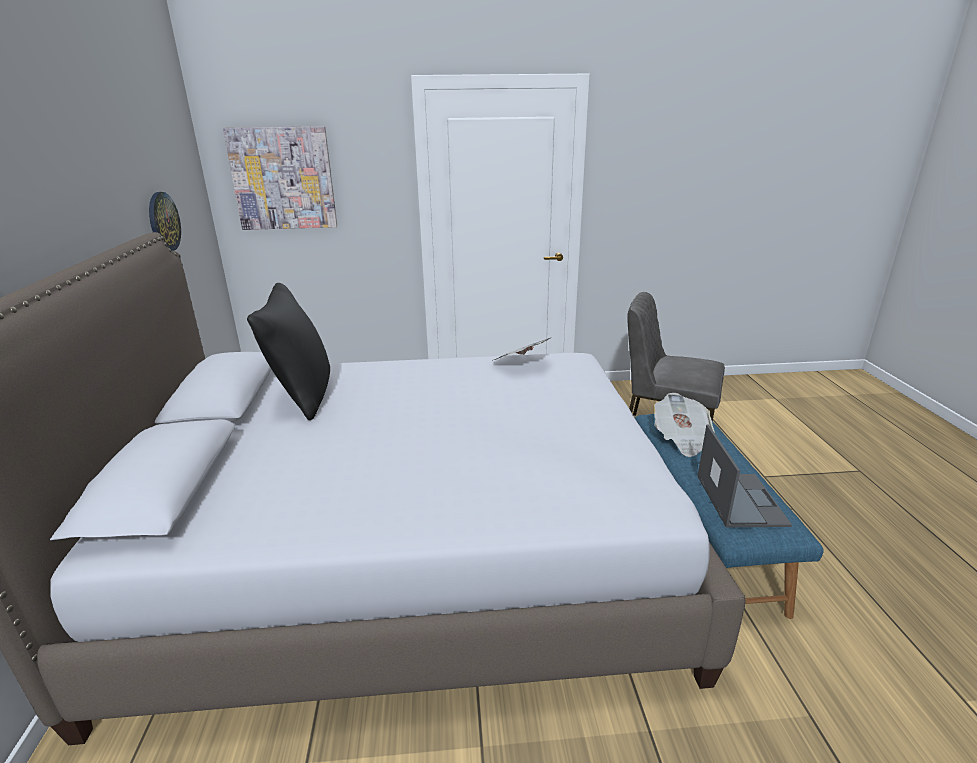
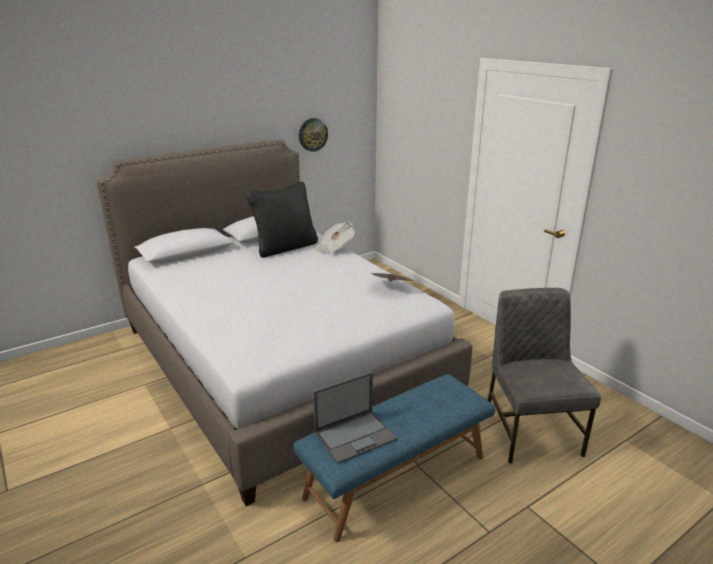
camera: 60 degrees right, 0 degrees up
(283, 179) = (406, 120): picture -> none
(682, 439) = (421, 397): newspaper -> newspaper (334, 248)

